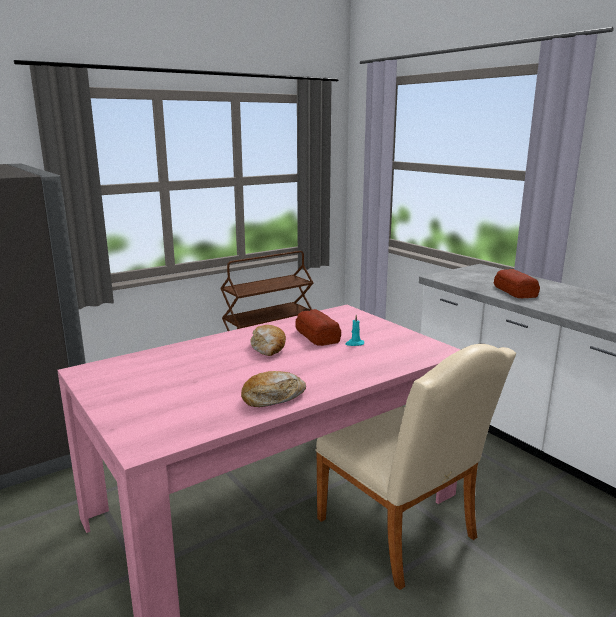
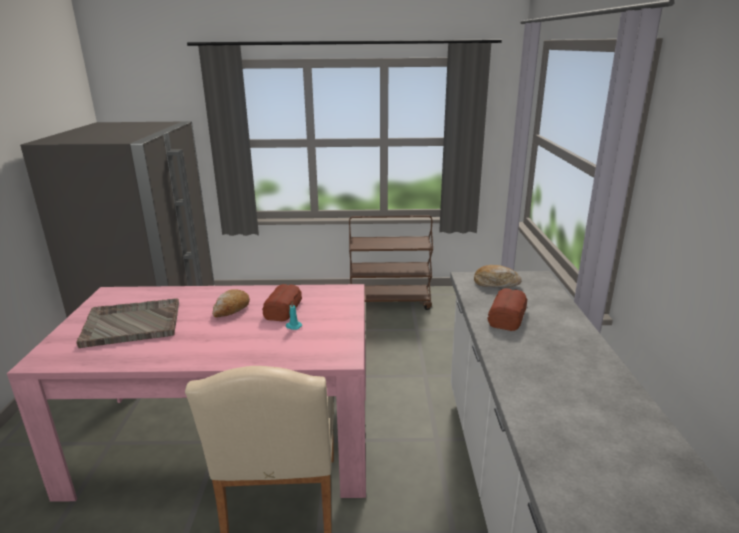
camera: 35 degrees right, 5 degrees up
(184, 386) = (131, 324): none -> grey tray
(273, 397) = (156, 354): bread -> bread (495, 283)

